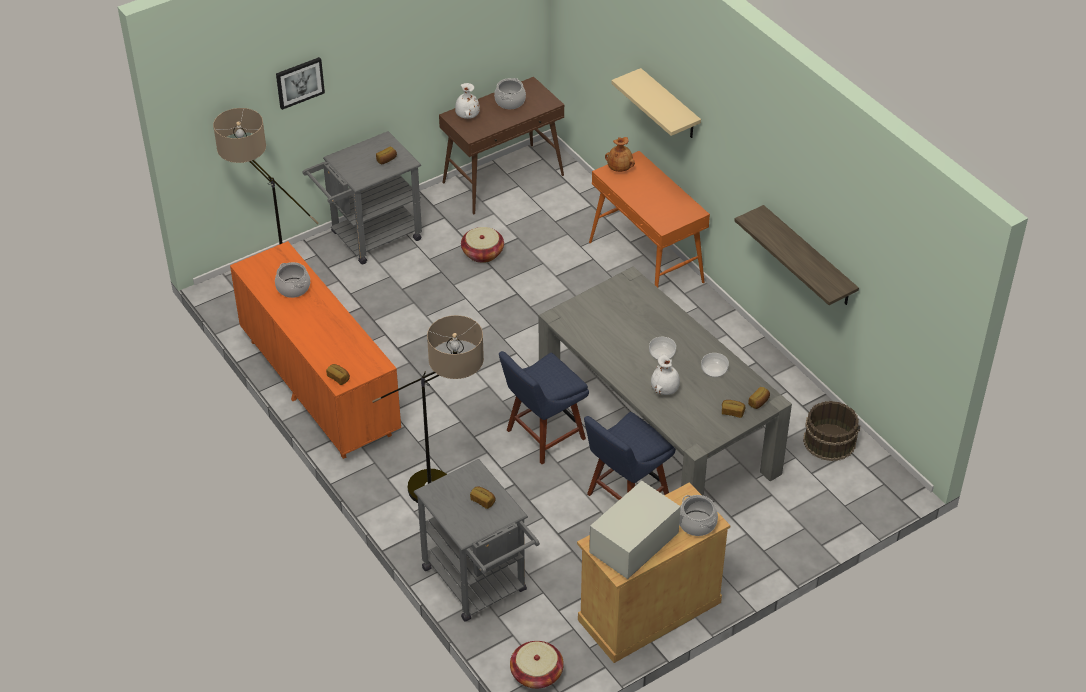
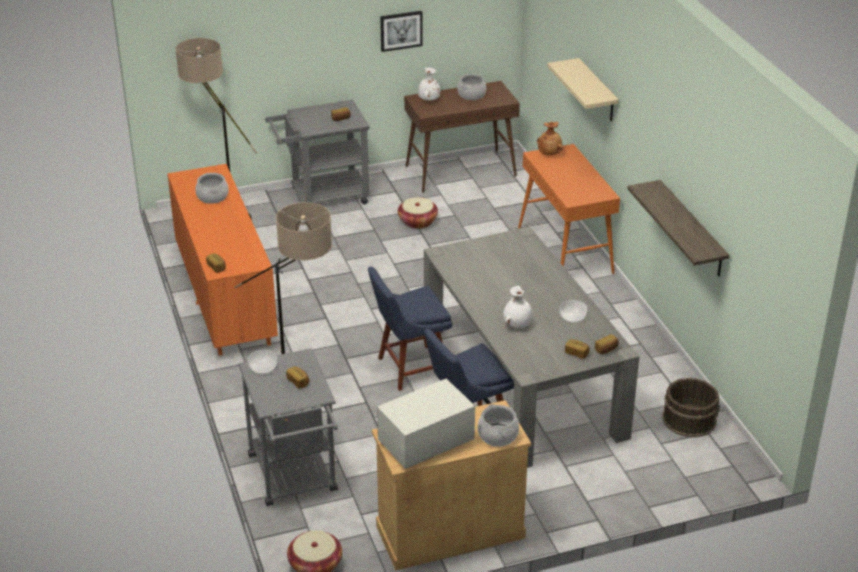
camera: 15 degrees right, 10 degrees down
(299, 82) = (268, 30): picture -> picture (401, 30)
(661, 354) = (527, 296): bowl -> bowl (263, 368)

